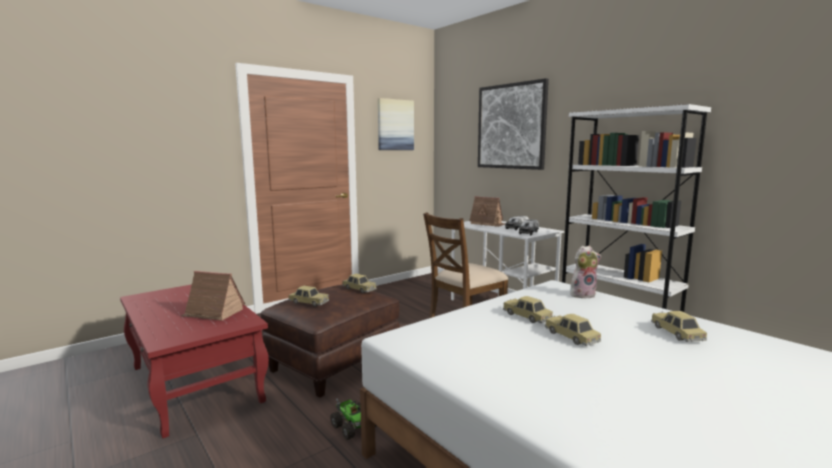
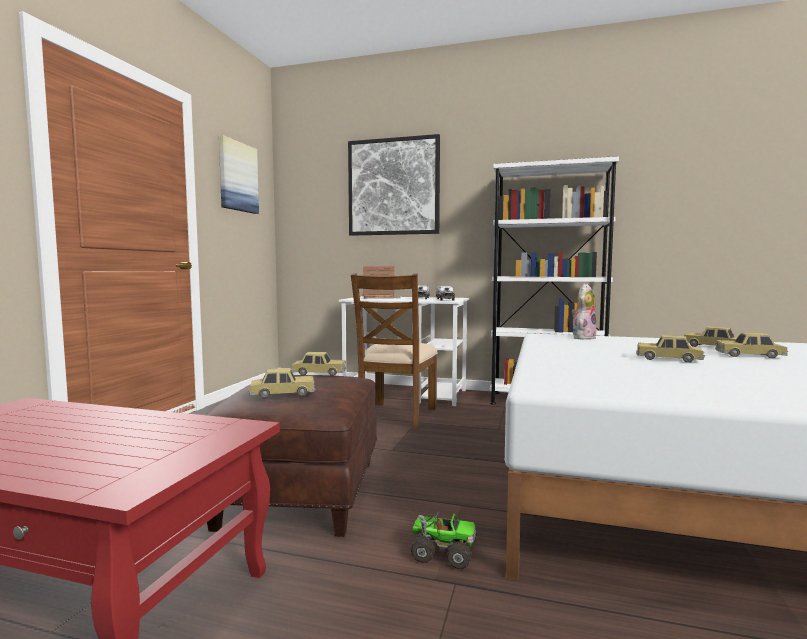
camera: 35 degrees left, 5 degrees down
(213, 312) = (139, 430): toy house -> none
(527, 316) = (595, 354): toy car -> toy car (749, 355)

